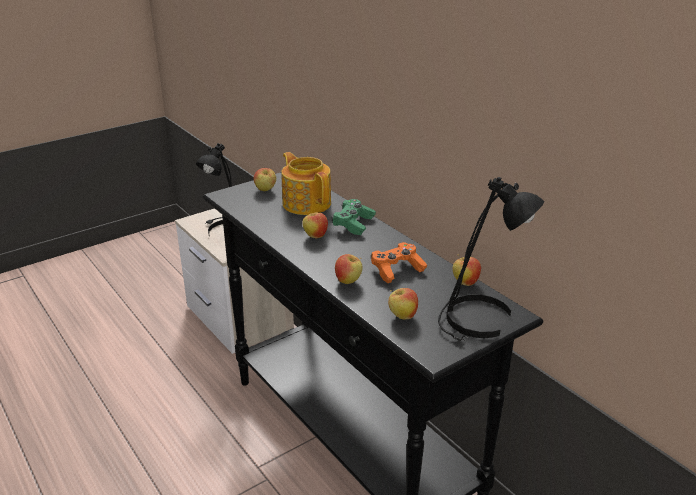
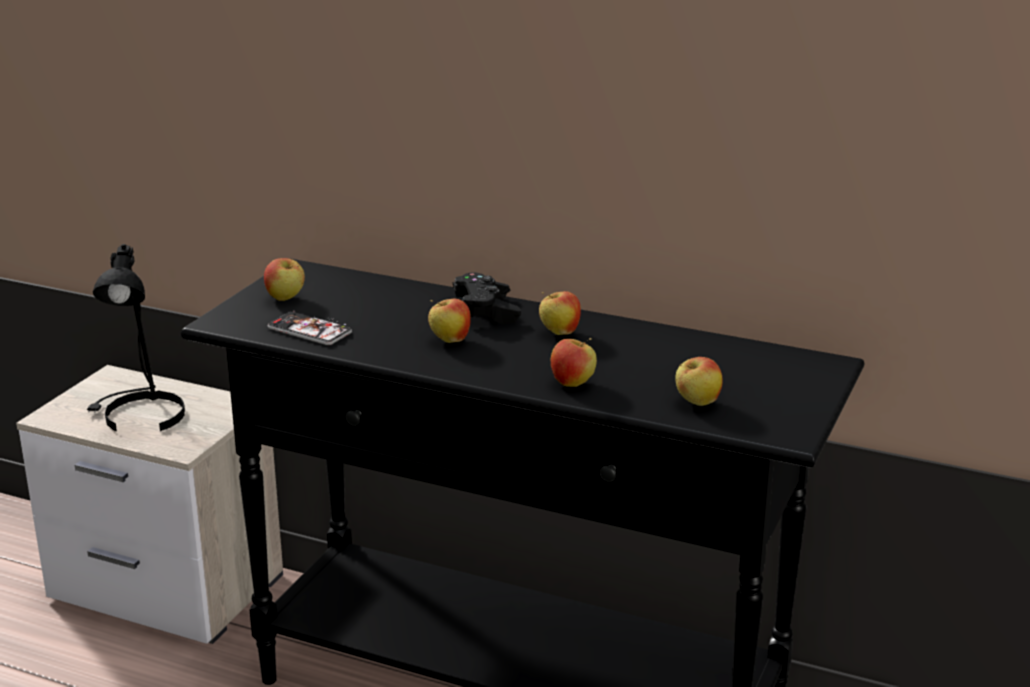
camera: 30 degrees left, 5 degrees down
(256, 211) = (309, 330): none -> phone
(306, 203) = (377, 301): teapot -> none
(353, 224) = (486, 312): green game controller -> black game controller
(397, 270) = (621, 353): orange game controller -> none
(465, 283) = (727, 344): apple -> apple (559, 333)
(477, 321) = (794, 382): black table lamp -> none

